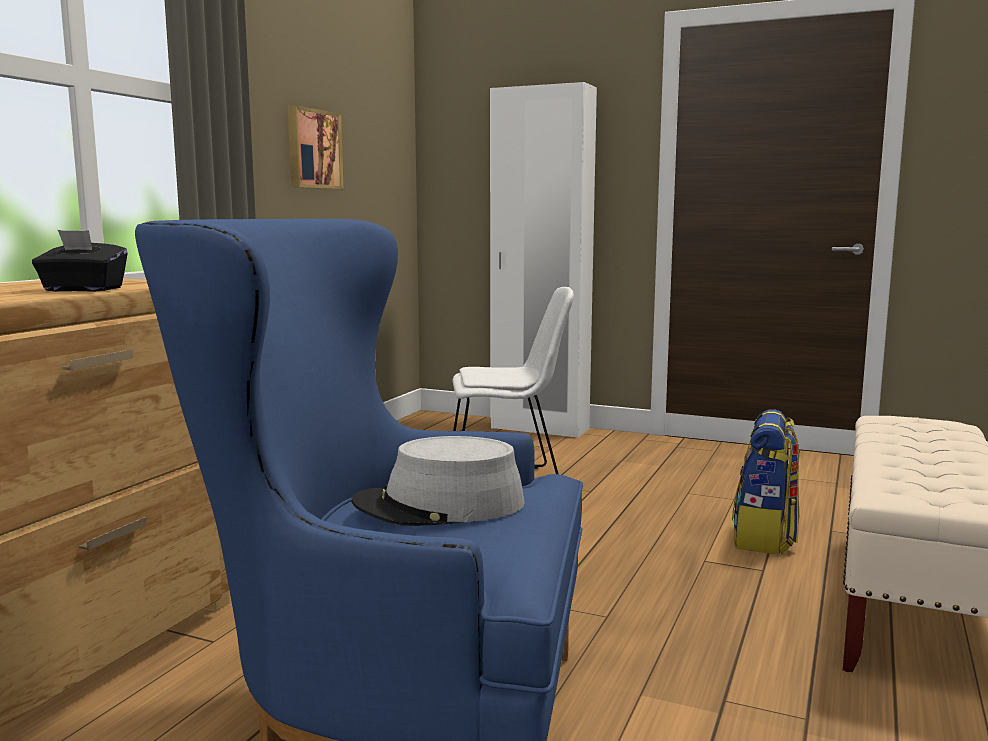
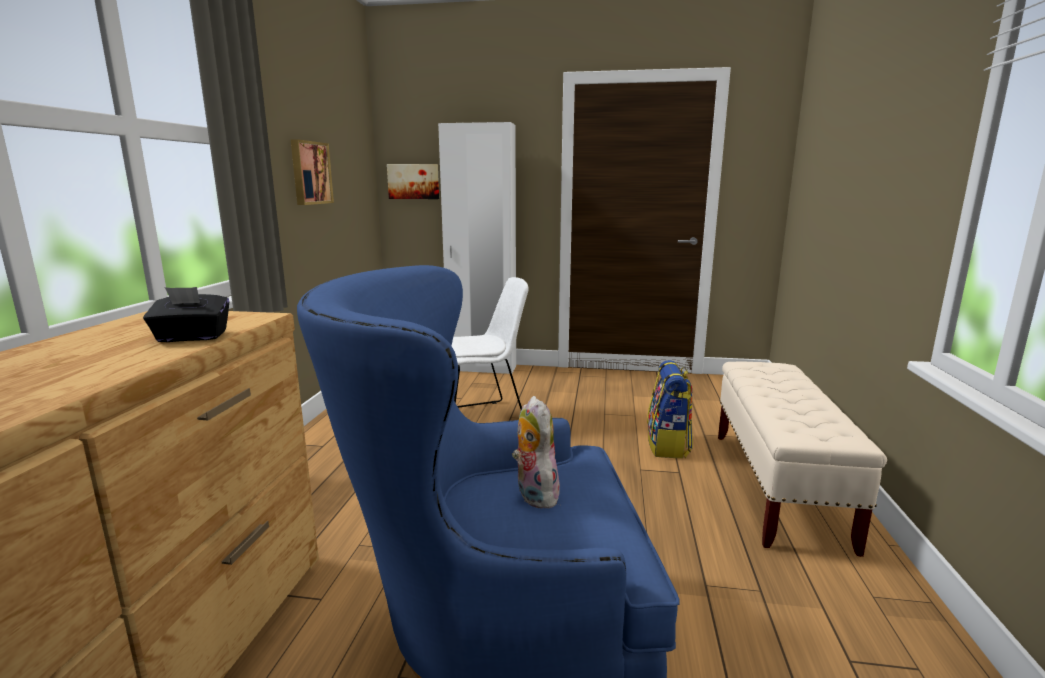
camera: 15 degrees left, 5 degrees up
(439, 505) = (533, 494): grey hat -> plush toy
(461, 168) = (413, 181): none -> picture

